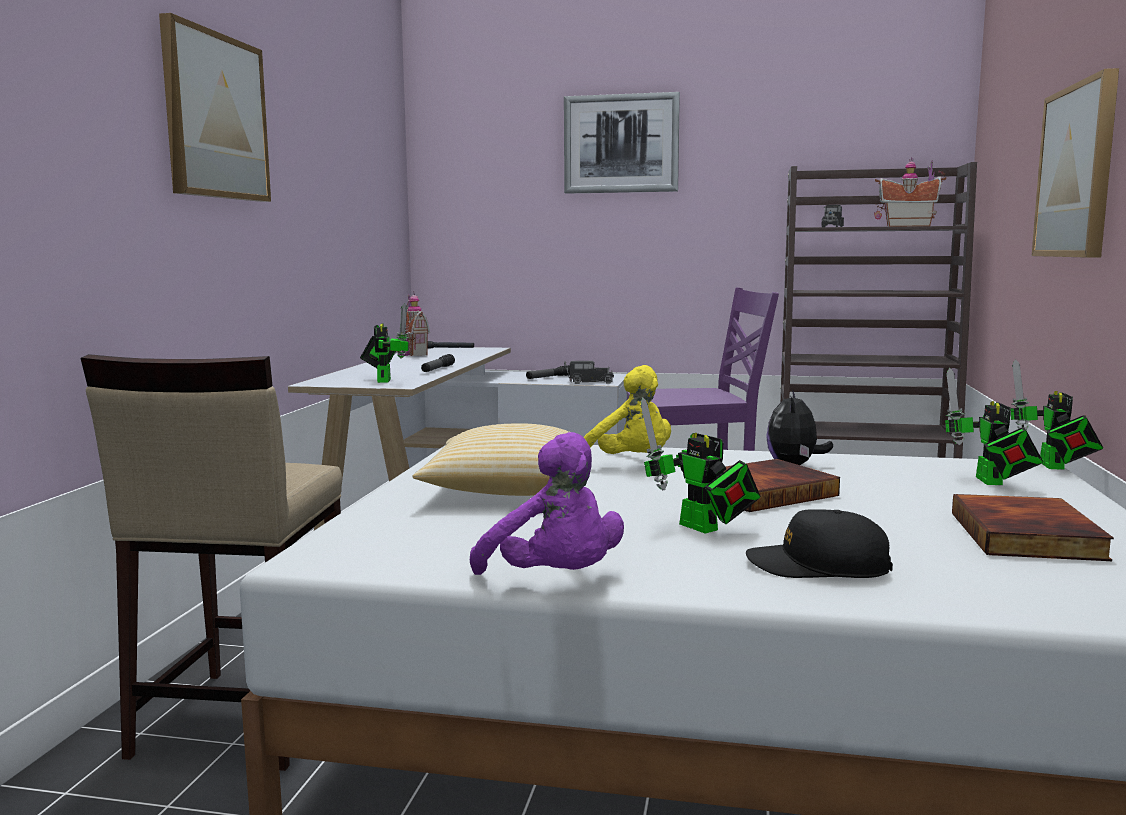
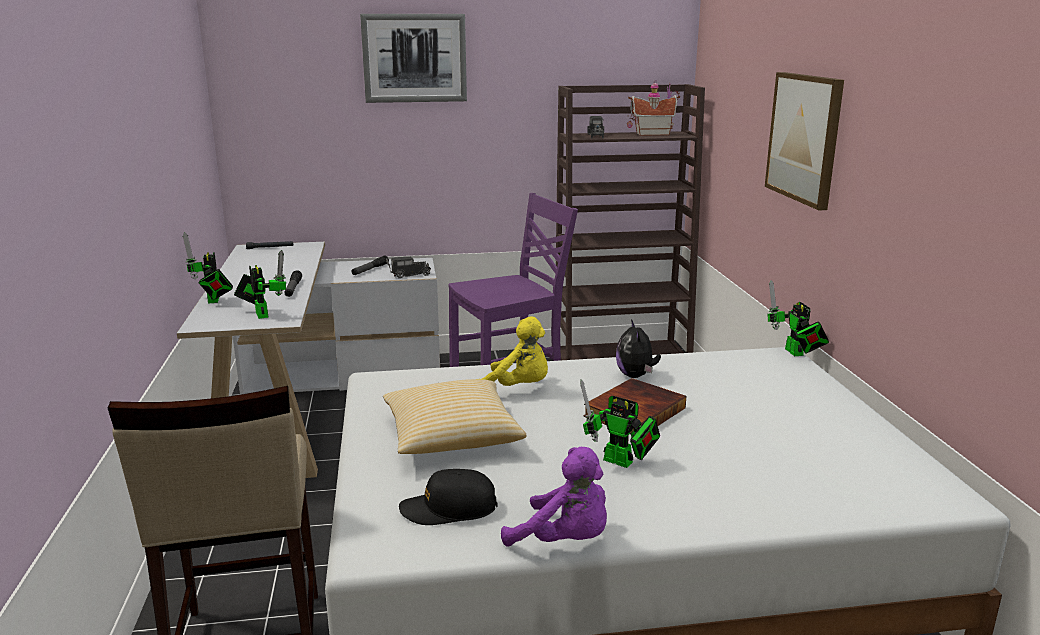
camera: 20 degrees left, 10 degrees up
(215, 117) = (101, 105): picture -> none
(411, 354) = (243, 261): toy house -> none
(818, 567) = (718, 492): black cap -> black cap (449, 509)
(991, 482) = (768, 377): toy robot -> toy robot (213, 301)
(1029, 536) = (819, 436): book -> none

